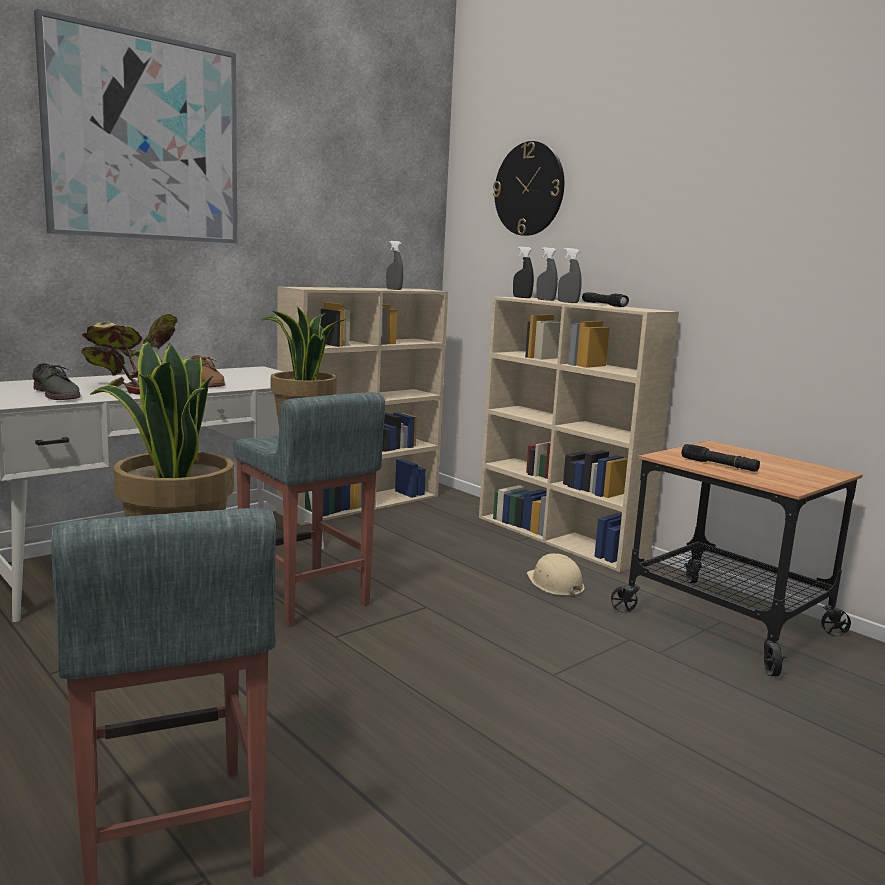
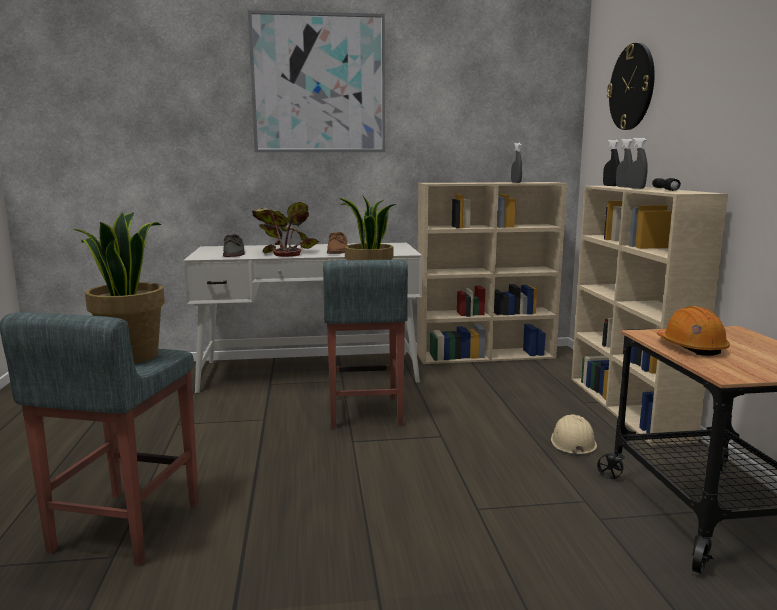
camera: 35 degrees right, 0 degrees up
(719, 465) = (691, 347): black flashlight -> orange hard hat

